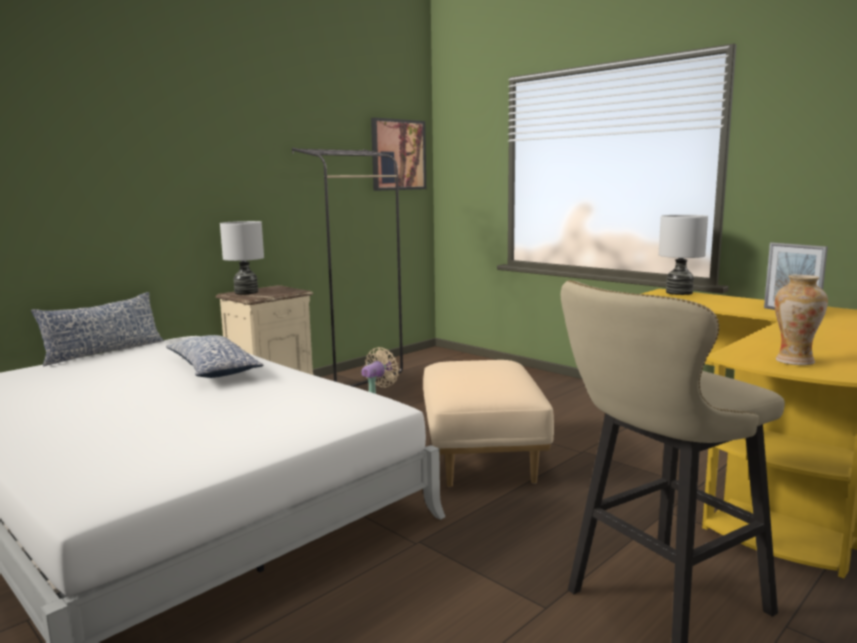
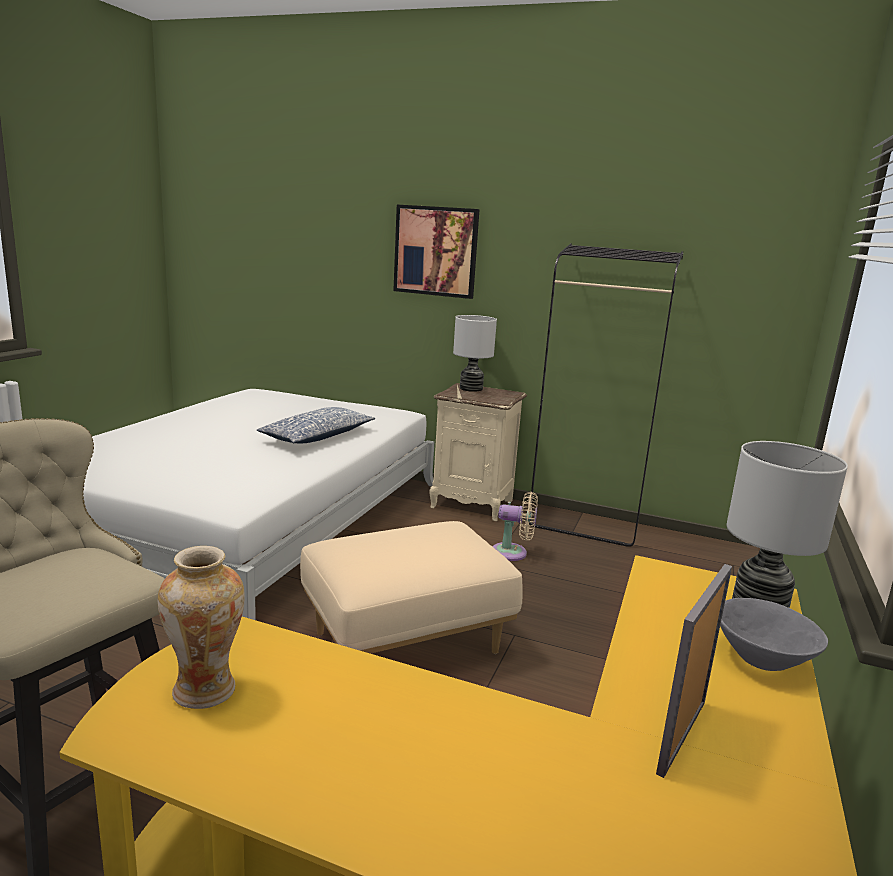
camera: 65 degrees right, 5 degrees up
(104, 352) = (346, 401): pillow -> none
(398, 155) = (750, 263): picture -> picture (436, 251)
(728, 299) = (763, 660): none -> grey bowl

